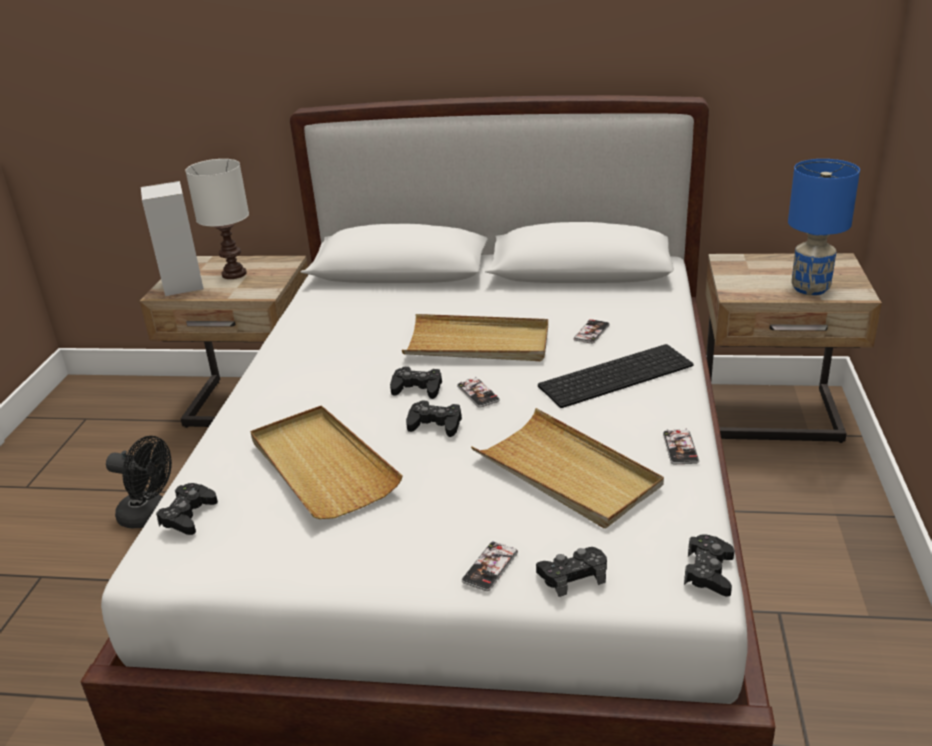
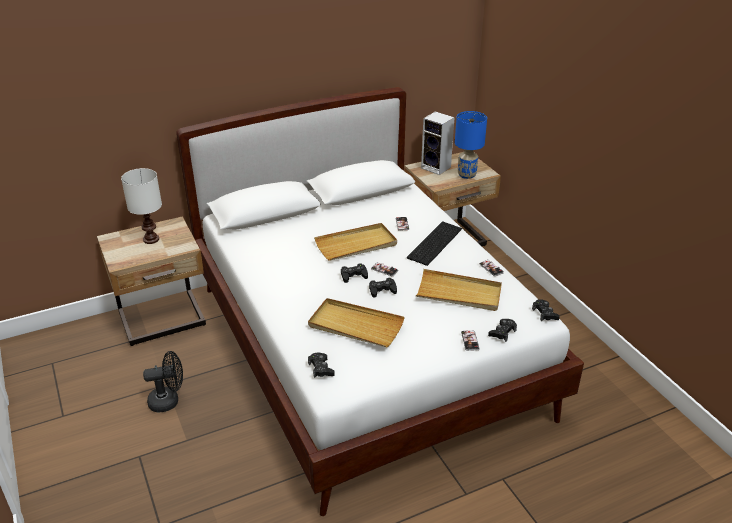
camera: 35 degrees left, 5 degrees up
(184, 285) = (127, 255): speaker -> speaker (437, 168)

